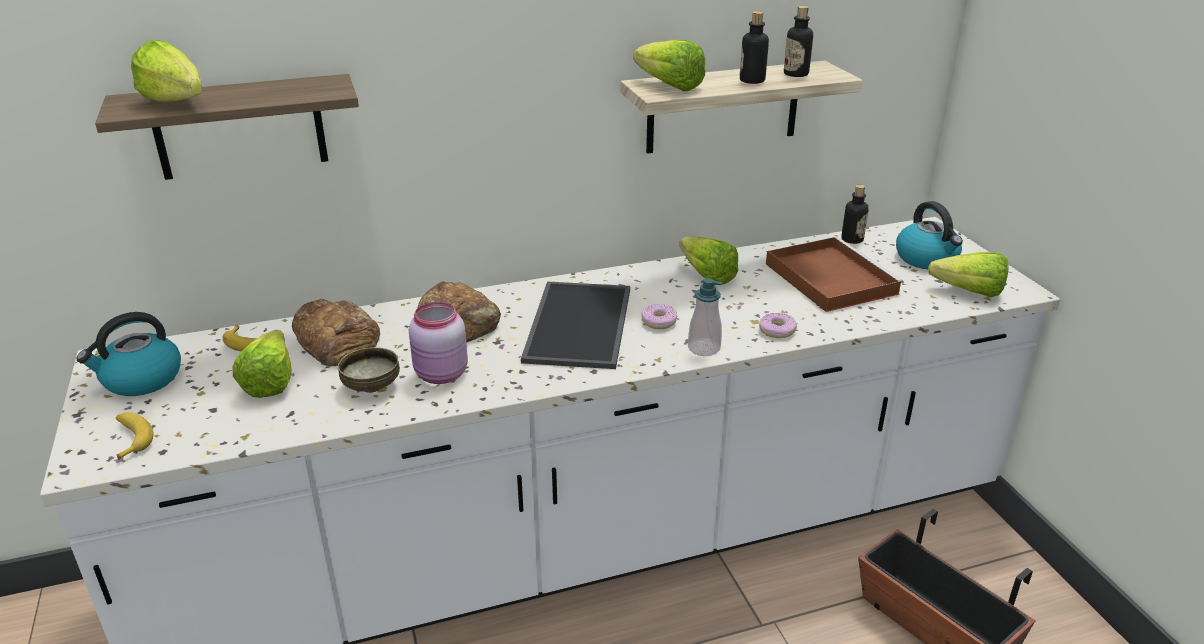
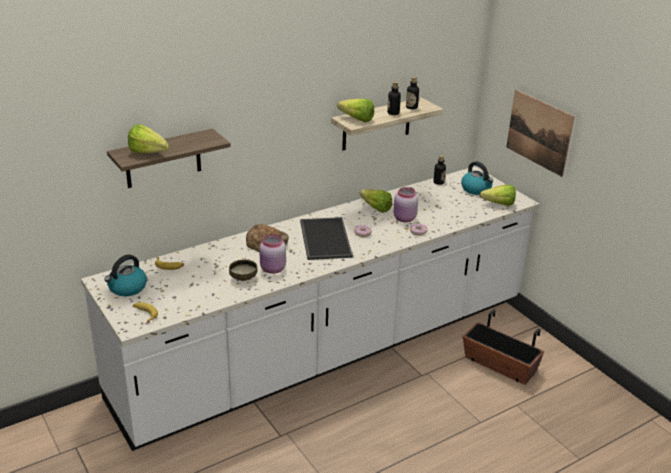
camera: 15 degrees left, 0 degrees up
(274, 378) = (193, 280): lettuce -> none
(336, 341) = (211, 259): bread -> none
(704, 348) = (388, 243): soap dispenser -> none
(757, 302) = (404, 219): none -> pink jar
(828, 277) = (433, 203): brown tray -> none
(1075, 142) = (539, 132): none -> picture

